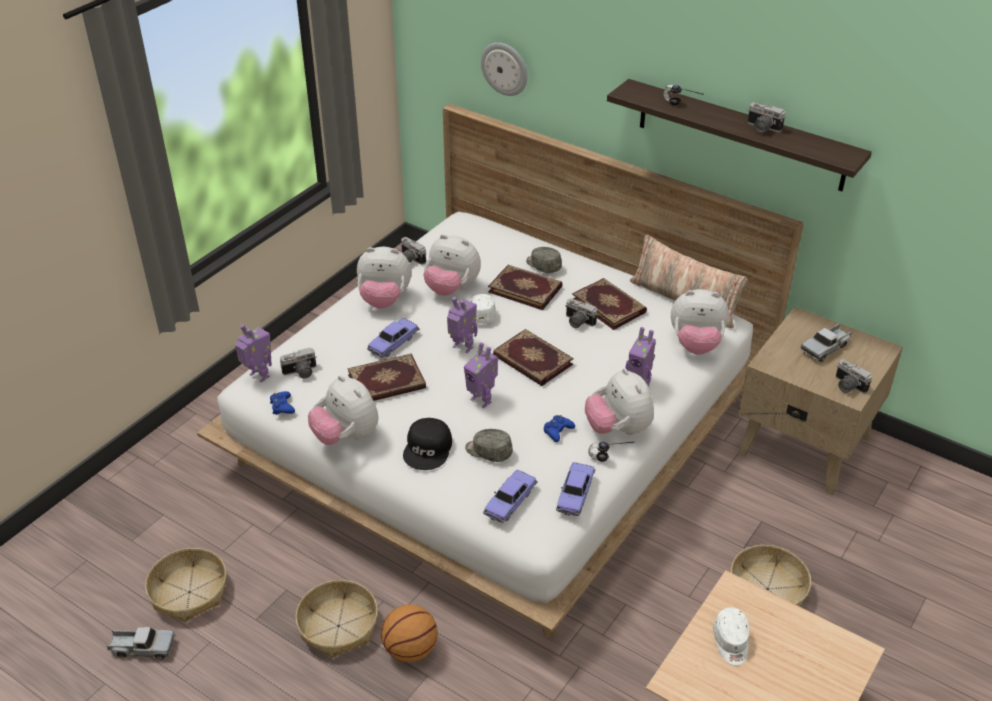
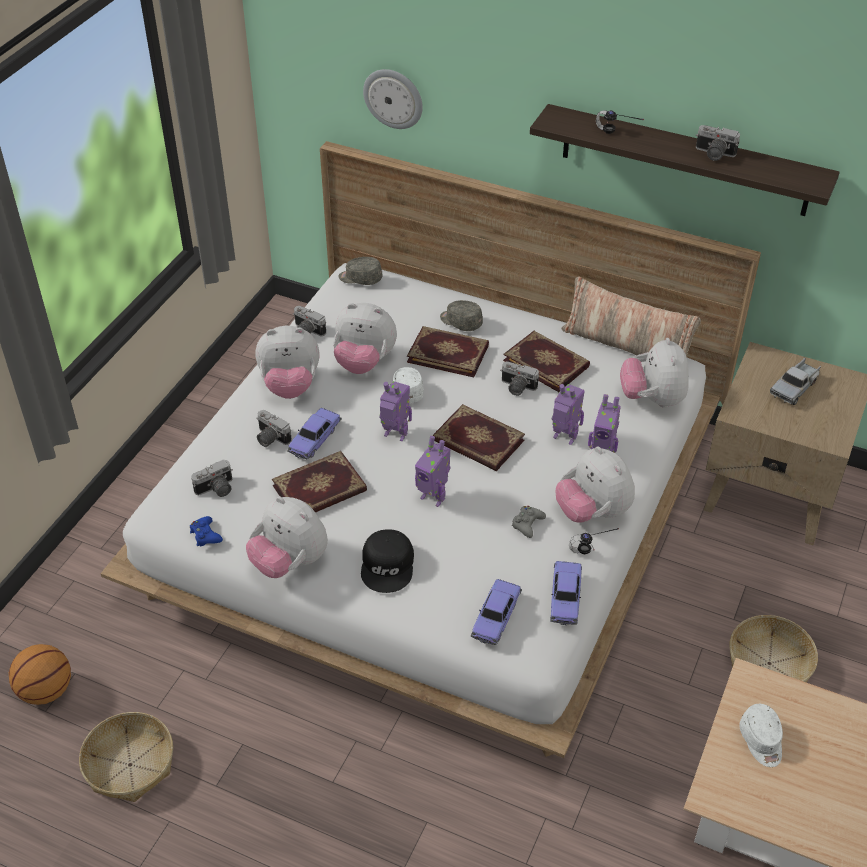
camera: 10 degrees left, 5 degrees up
(142, 648) = (92, 841): toy truck -> none
(258, 376) = (167, 500): toy robot -> toy robot (564, 438)
(338, 626) = (313, 779): basket -> none
(410, 649) = (401, 794): basketball -> basketball (46, 690)
(488, 451) = (456, 559): grey cap -> grey cap (360, 278)
(557, 431) = (527, 524): blue game controller -> grey game controller
(696, 344) = (652, 399): plush toy -> plush toy turned 90 degrees clockwise
(847, 386) = (828, 430): camera -> camera (270, 438)

